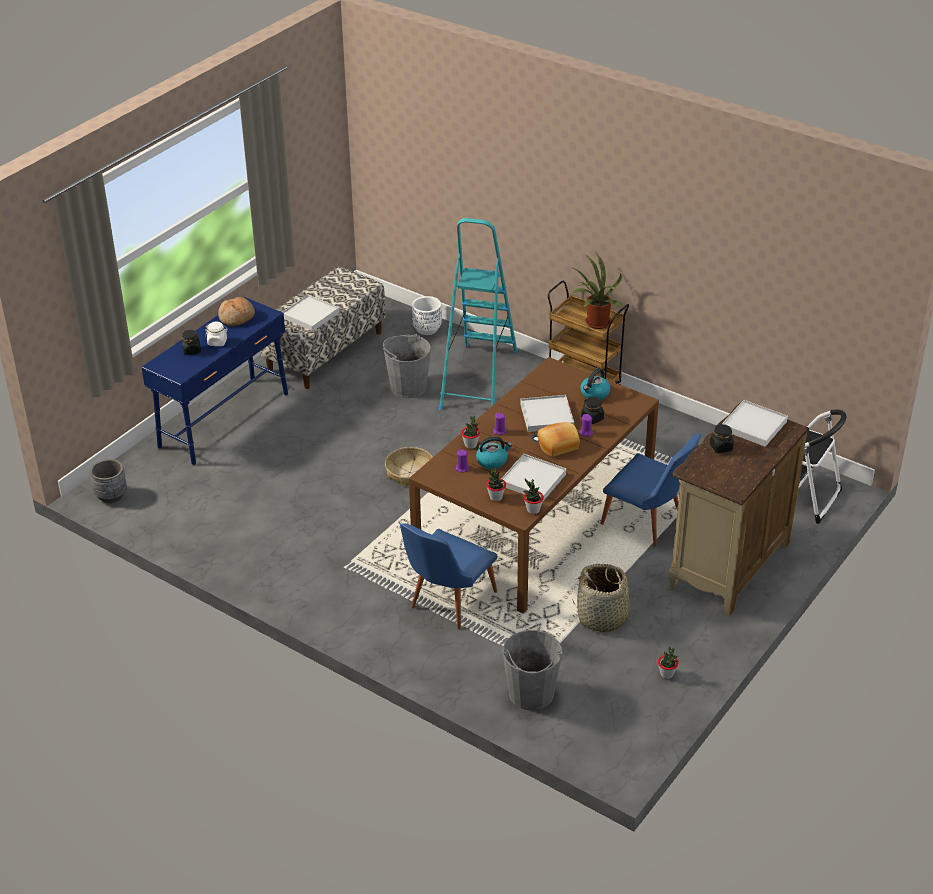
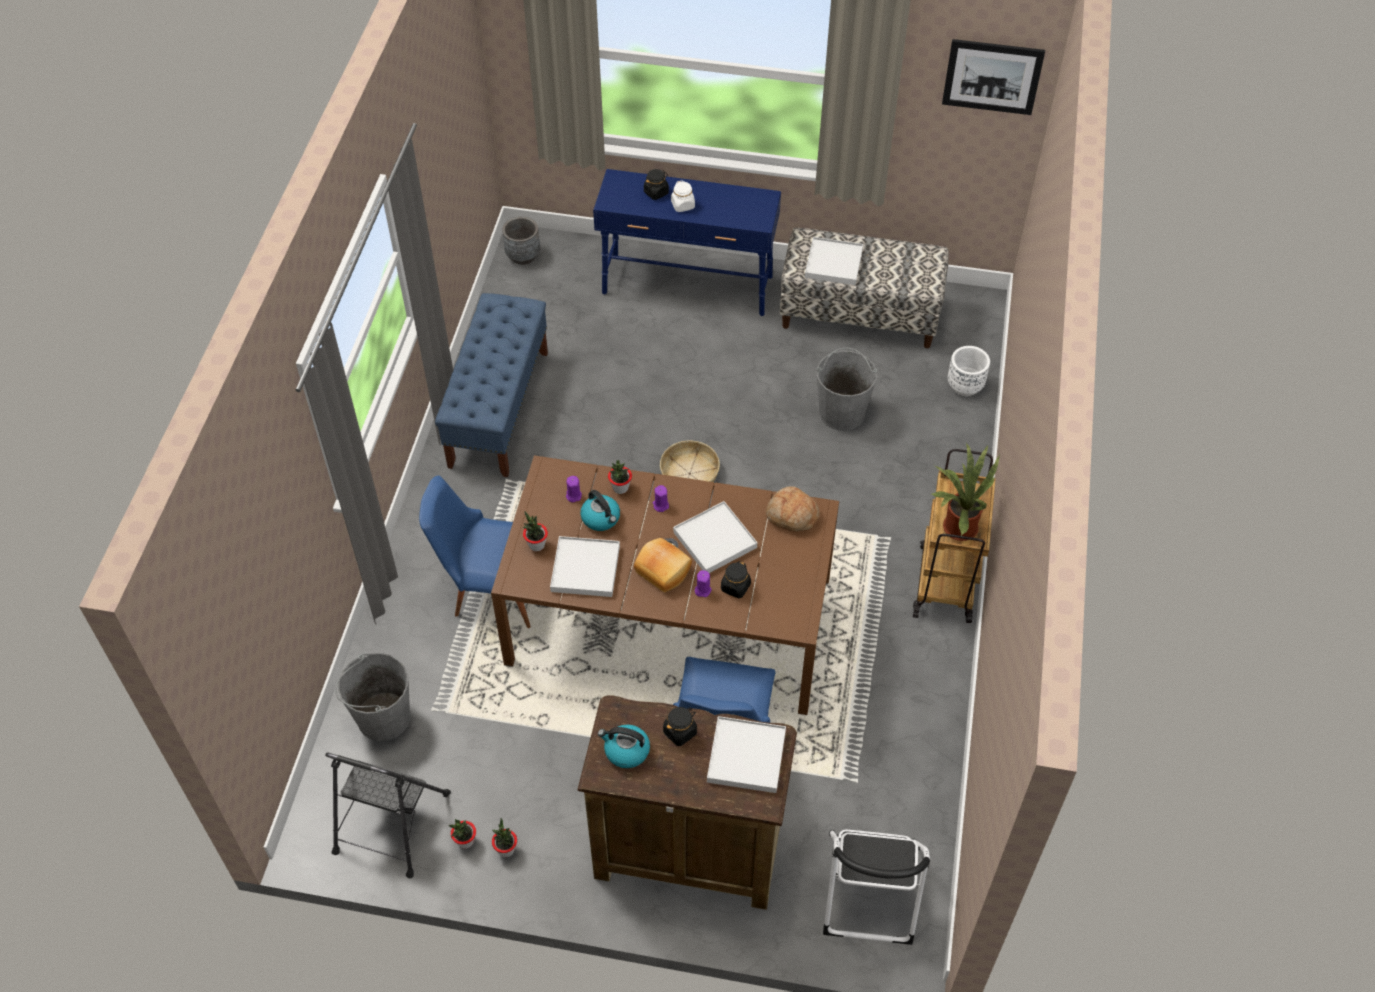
camera: 65 degrees right, 15 degrees up
(237, 318) = (736, 201): bread -> bread (791, 515)
(267, 552) = (499, 408): none -> blue bench
(318, 121) = (992, 76): none -> picture
(479, 379) = (901, 471): turquoise step ladder -> none
(533, 510) = (530, 587): potted plant -> potted plant (506, 849)
(594, 394) = (787, 573): kettle -> kettle (626, 751)
(603, 617) = (533, 745): basket -> none
(631, 713) = (389, 825): none -> black step ladder

